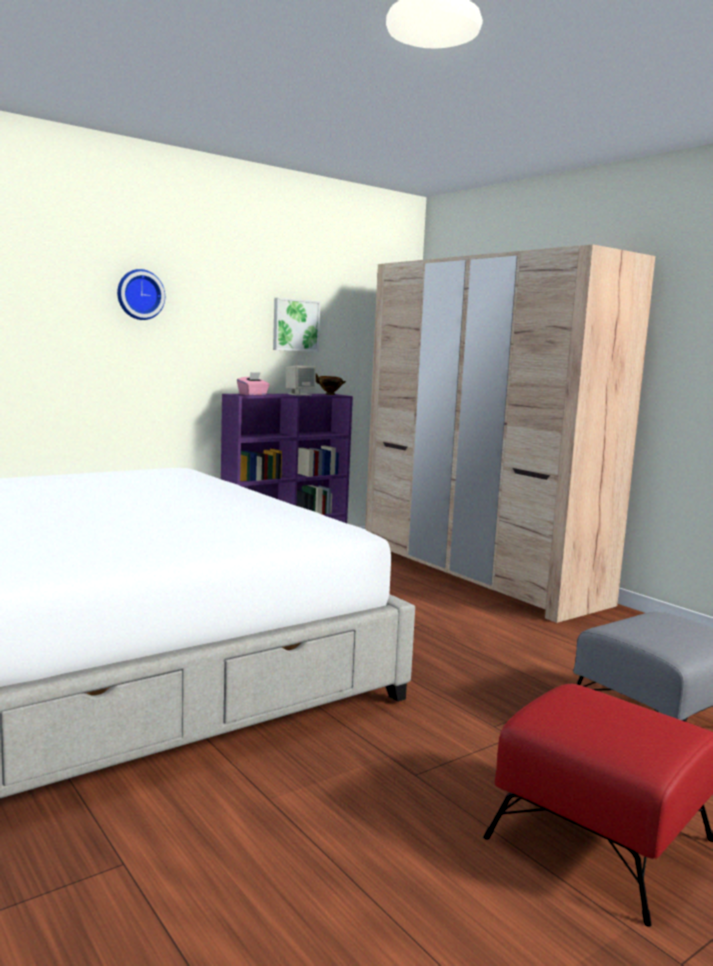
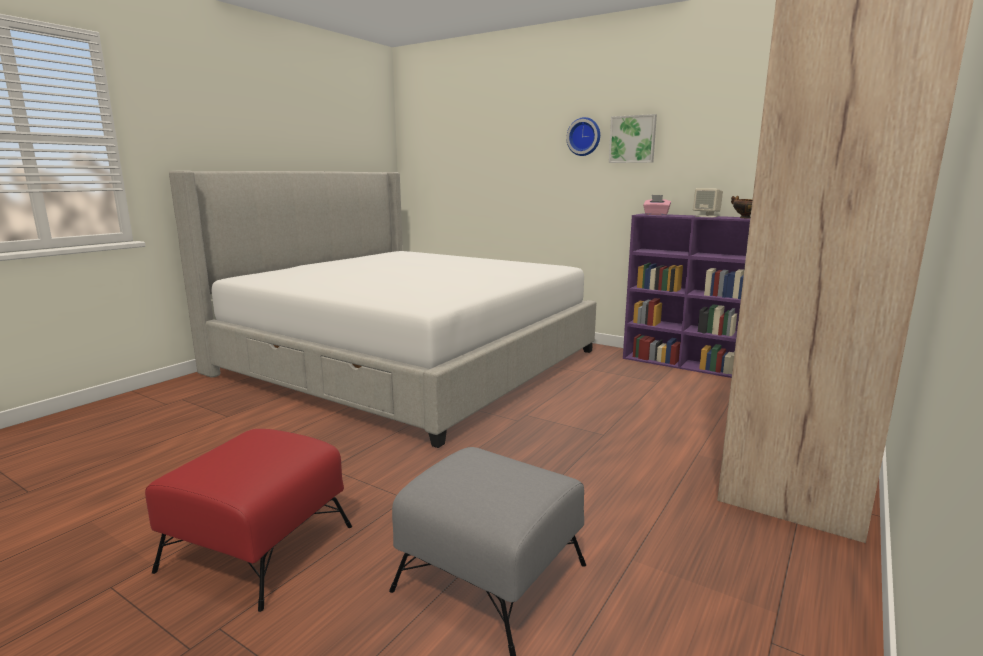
camera: 70 degrees right, 5 degrees up
(295, 325) = (727, 149): picture -> picture (633, 139)

